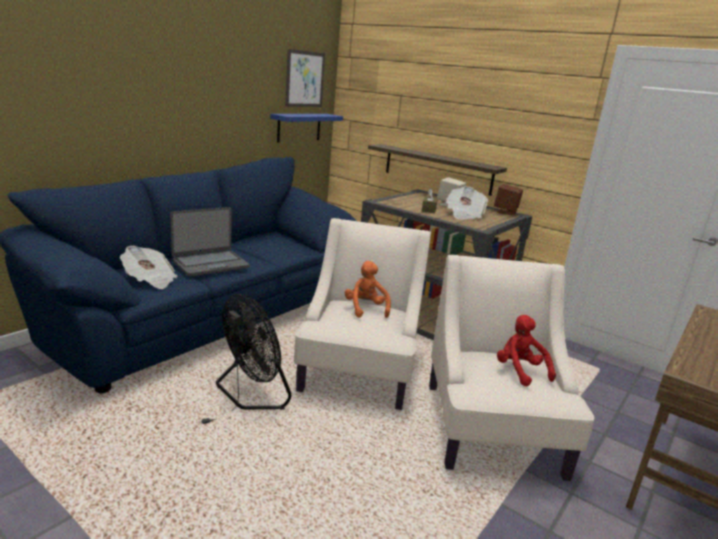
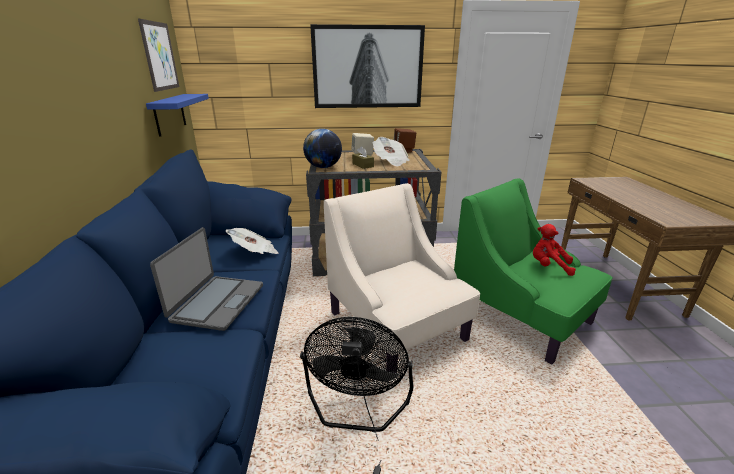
camera: 40 degrees left, 5 degrees up
(150, 280) = (190, 364): newspaper -> newspaper (255, 252)
(365, 309) = (400, 272): orange plush toy -> none
(390, 201) = (323, 167): none -> globe
(437, 169) = (325, 128): shelf -> none
(491, 111) = (368, 67): none -> picture
(491, 429) = (522, 316): beige armchair -> green armchair

